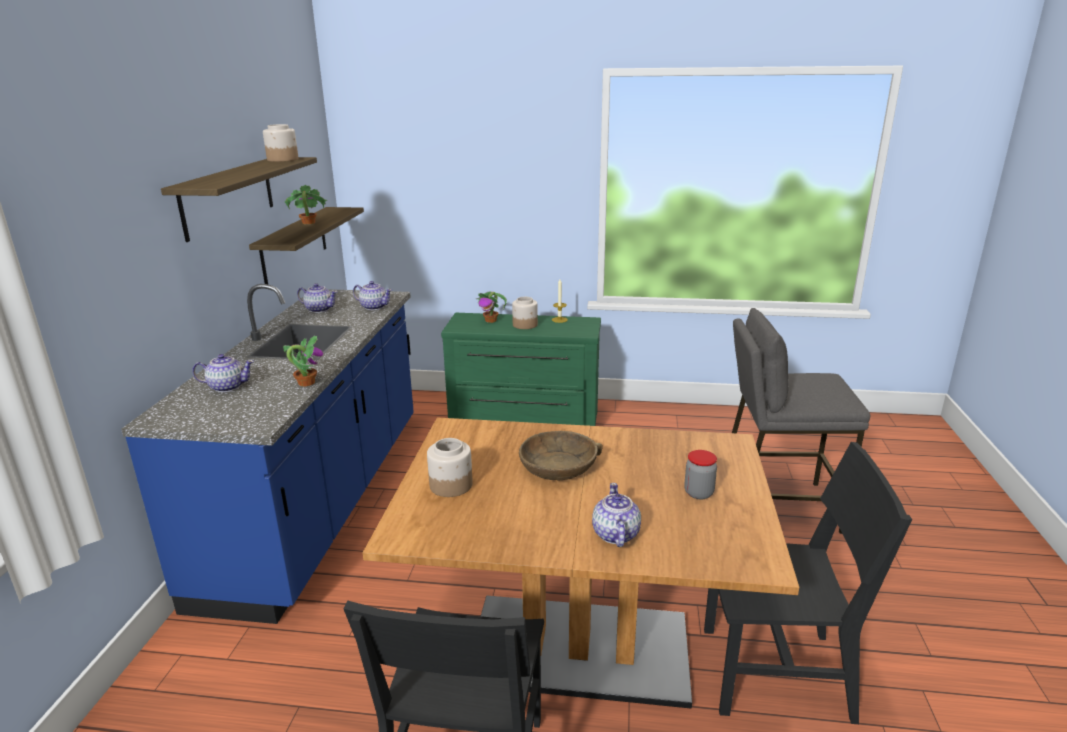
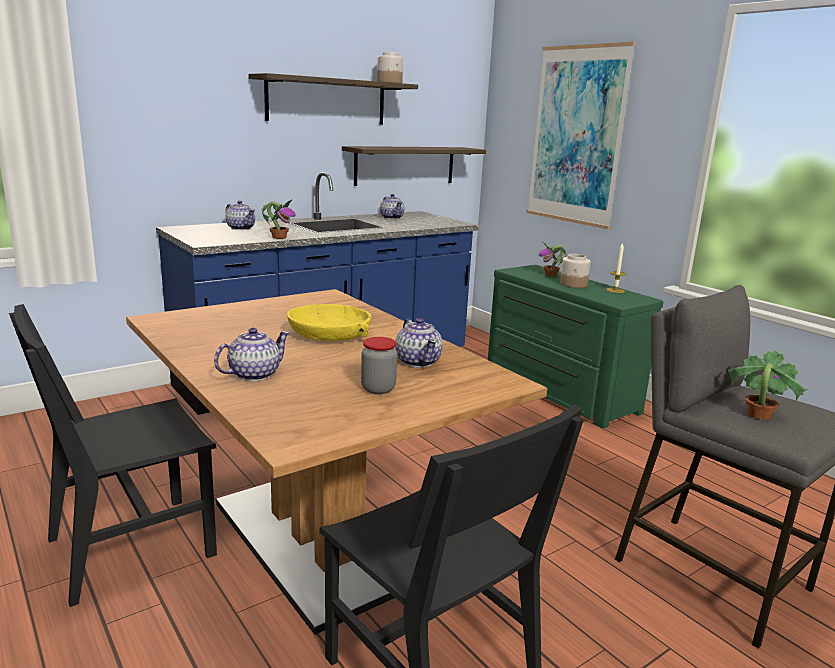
camera: 45 degrees right, 5 degrees down
(308, 223) = (415, 147): potted plant -> potted plant (757, 414)
(374, 307) = (428, 224): teapot -> teapot (418, 361)
(450, 485) = (244, 314): jar -> none
(464, 183) = (577, 136): none -> picture
(558, 466) = (330, 334): brown bowl -> yellow bowl

